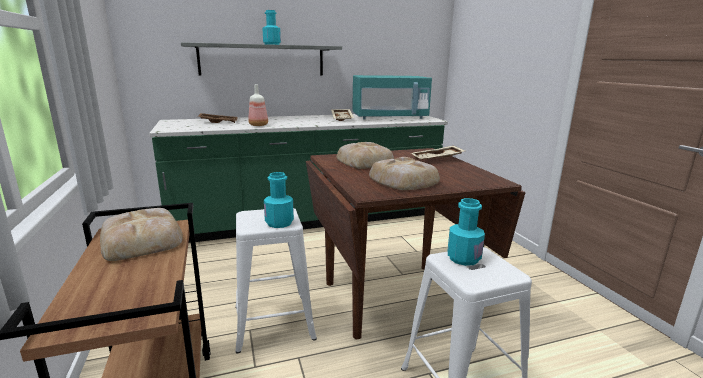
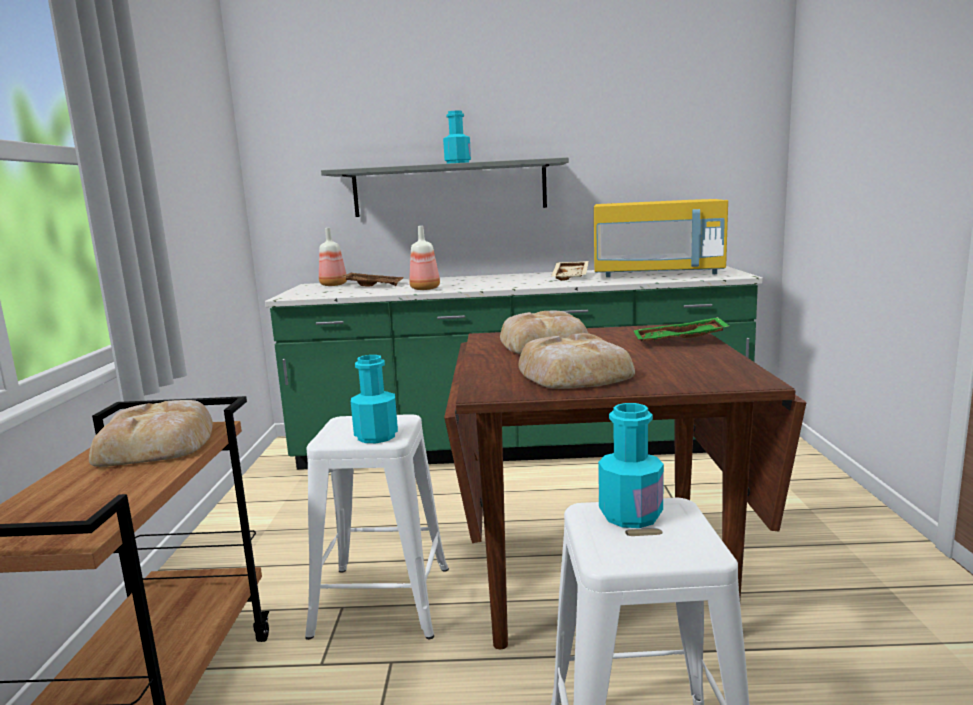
camera: 20 degrees right, 5 degrees down
(187, 121) = (333, 285): none -> bottle
(389, 117) = (657, 274): turquoise microwave -> yellow microwave
(437, 159) = (679, 341): beige tray -> green tray

